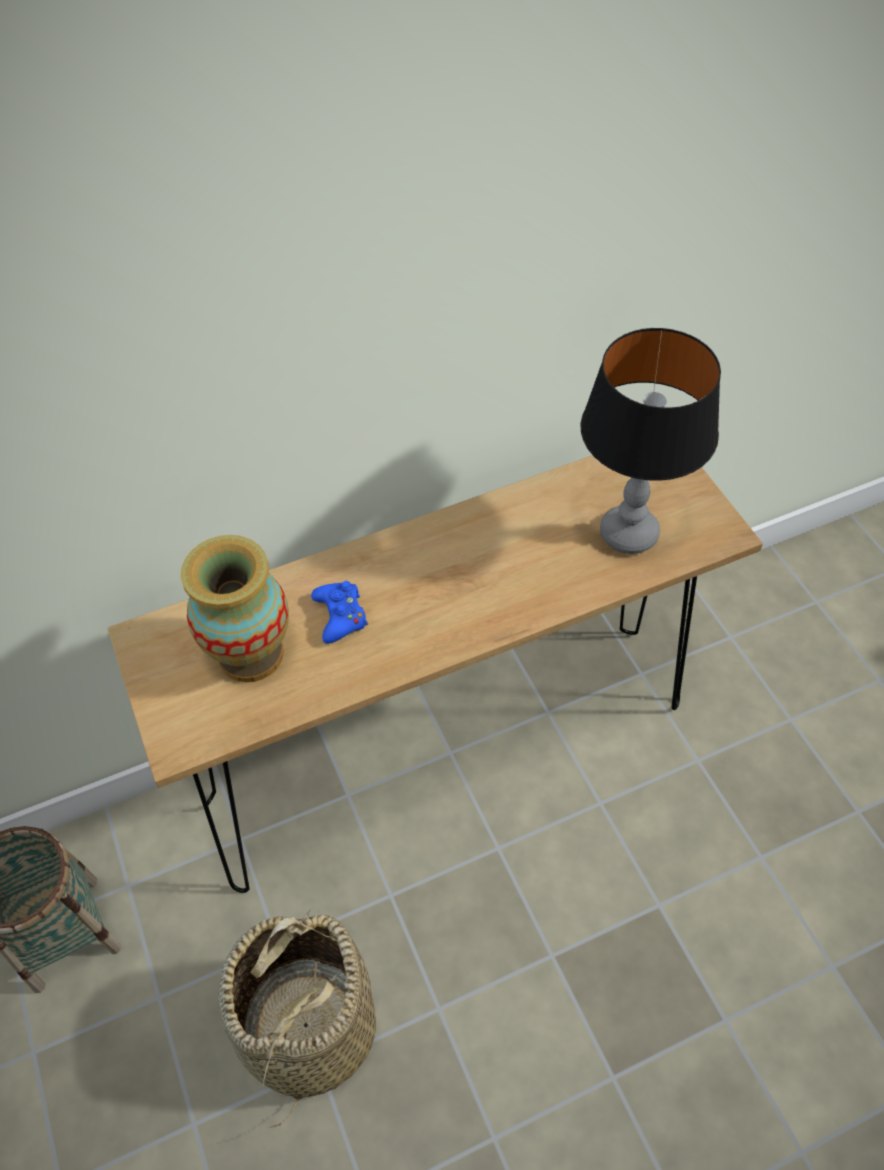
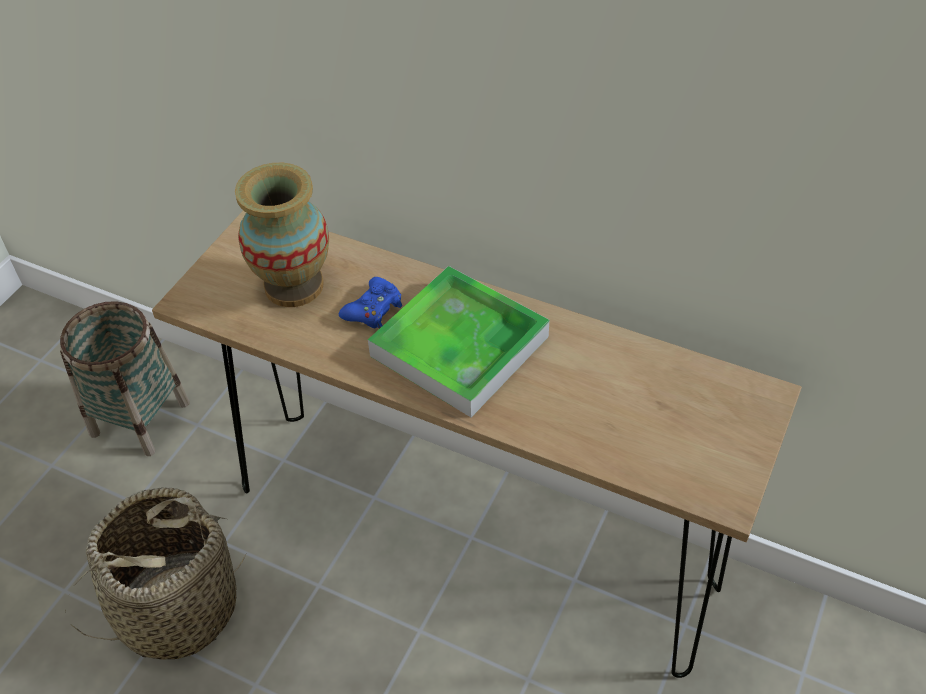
camera: 50 degrees right, 5 degrees down
(440, 586) = (459, 346): none -> tray
(629, 533) = (646, 430): table lamp -> none

